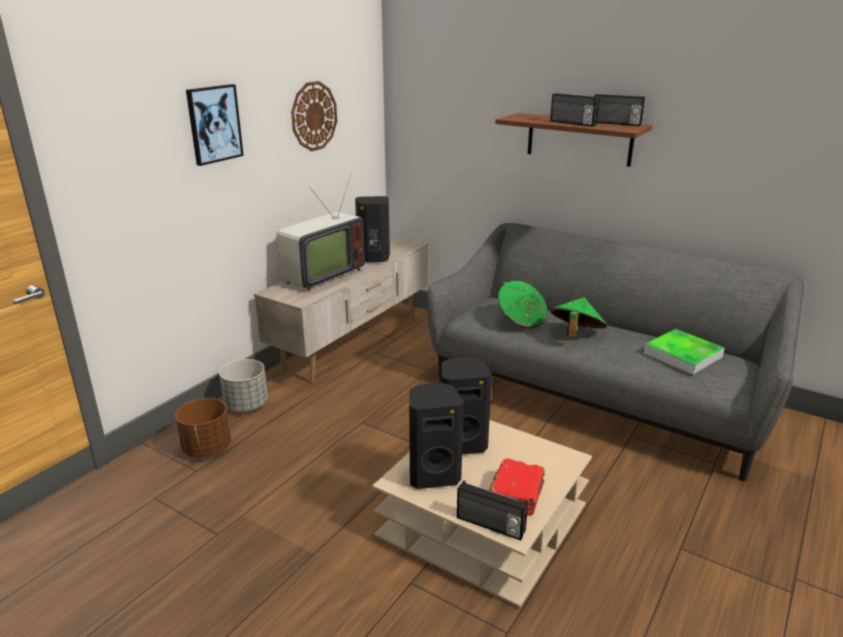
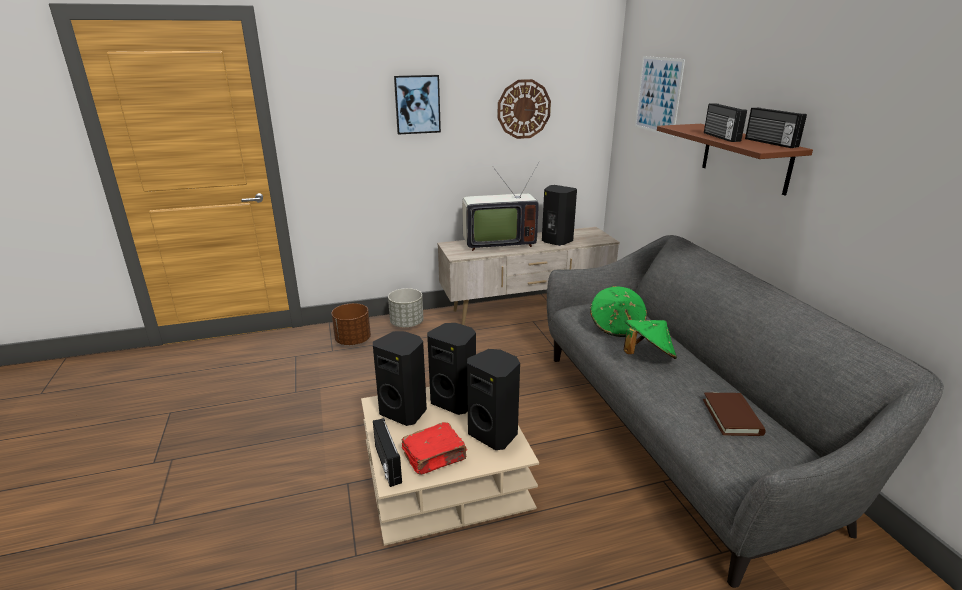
camera: 40 degrees right, 0 degrees up
(452, 88) = (658, 95): none -> picture
(531, 452) = (494, 434): none -> black speaker
(682, 355) = (732, 417): tray -> brown book

